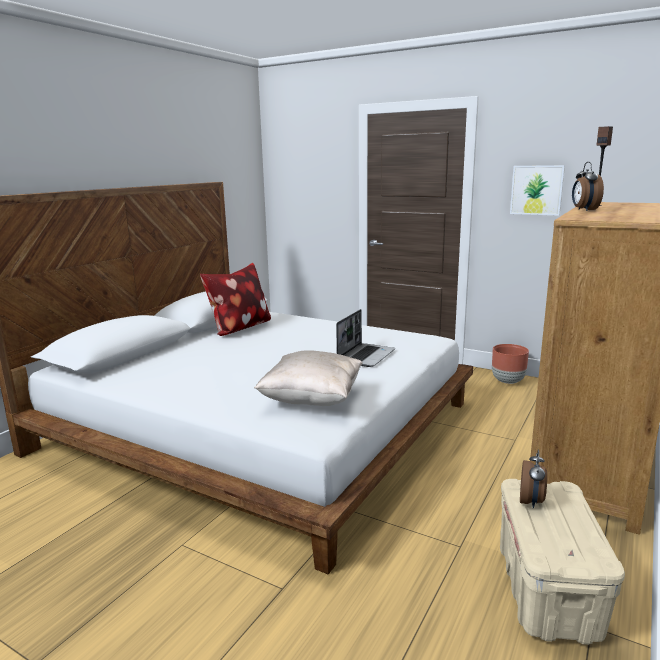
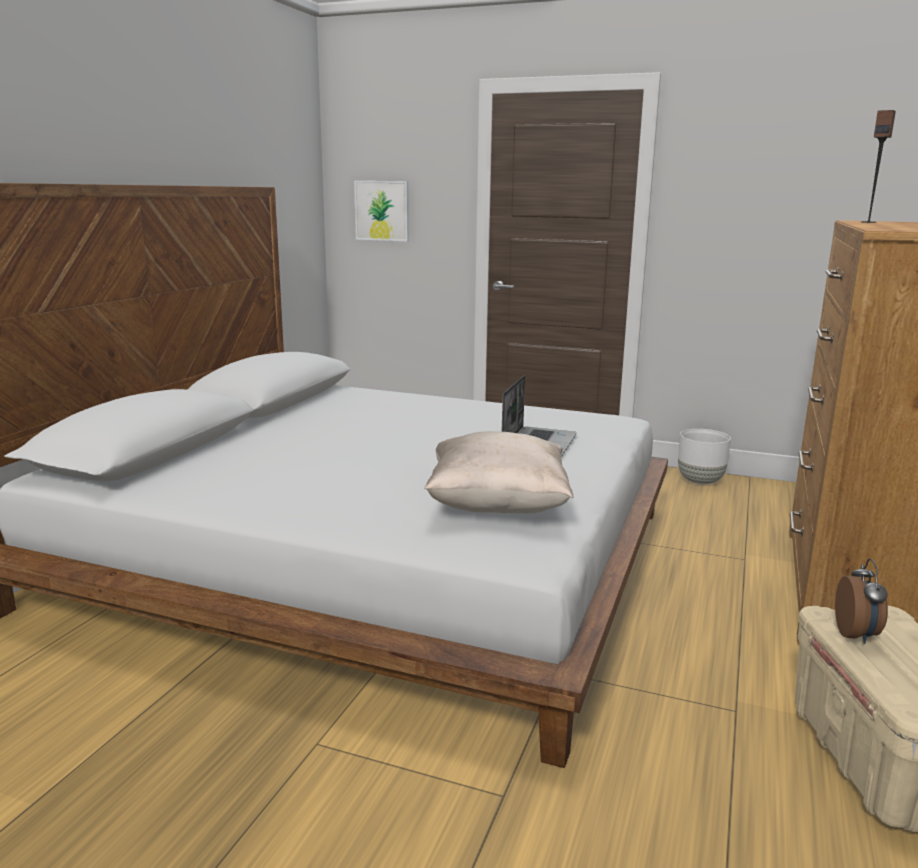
camera: 10 degrees left, 0 degrees up
(239, 328) = (321, 411): pillow -> none
(507, 381) = (700, 481): brown planter -> white planter
(536, 190) = (742, 209): picture -> picture (382, 210)
(584, 210) = (870, 225): alarm clock -> none

